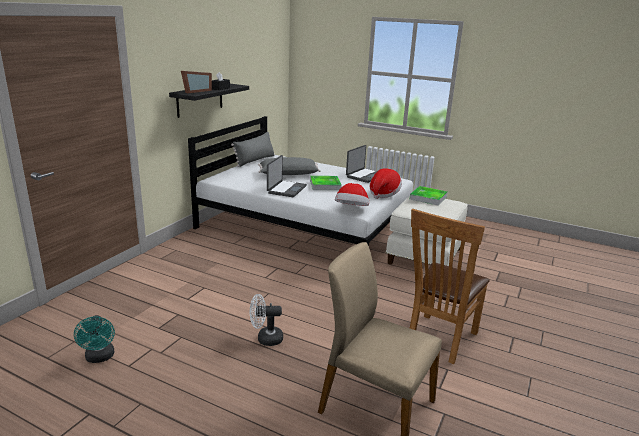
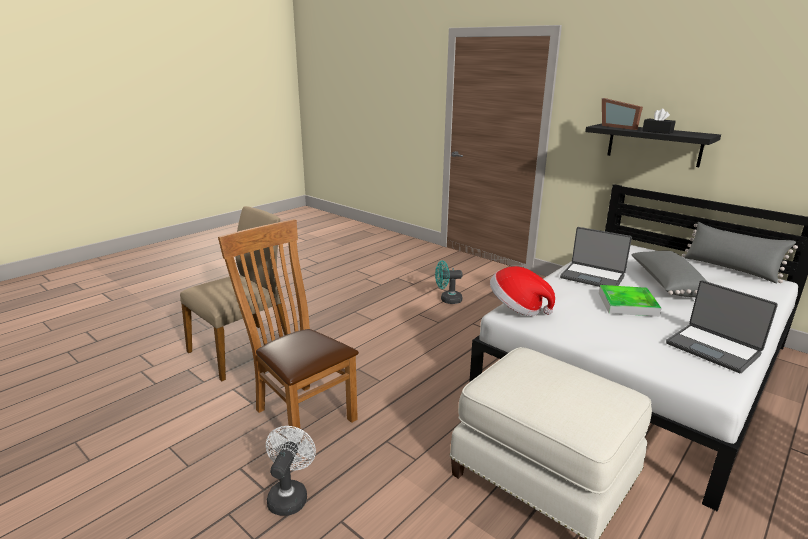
camera: 105 degrees right, 0 degrees up
(100, 358) = (370, 263): turquoise fan -> turquoise fan (447, 300)
(265, 339) = (361, 314): white fan -> white fan (289, 495)
(384, 194) = (605, 348): hat -> none
(428, 198) = (593, 392): tray -> none

